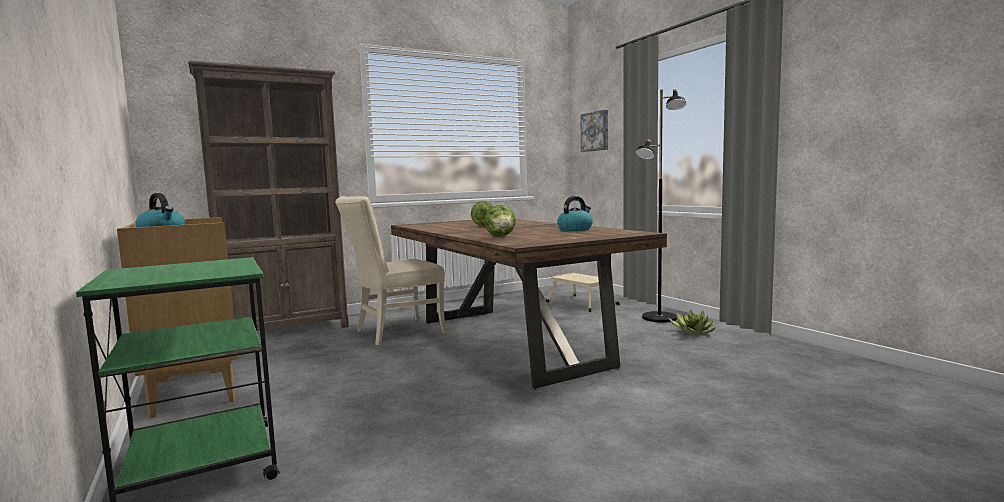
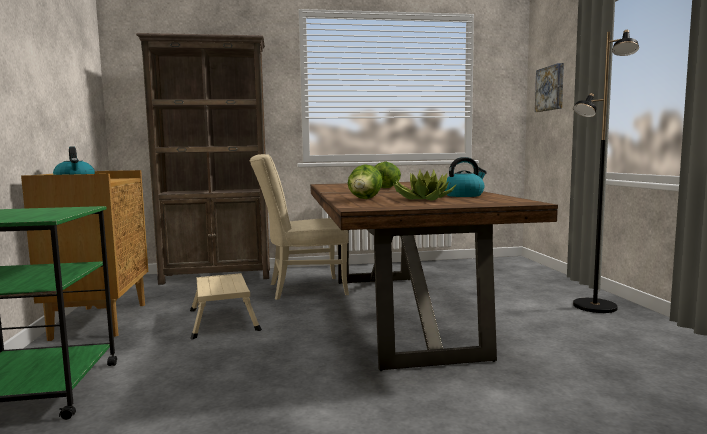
camera: 20 degrees right, 0 degrees up
(581, 303) = (514, 279): beige step ladder -> beige step ladder (223, 319)
(693, 331) = (626, 329): potted plant -> potted plant (421, 199)

